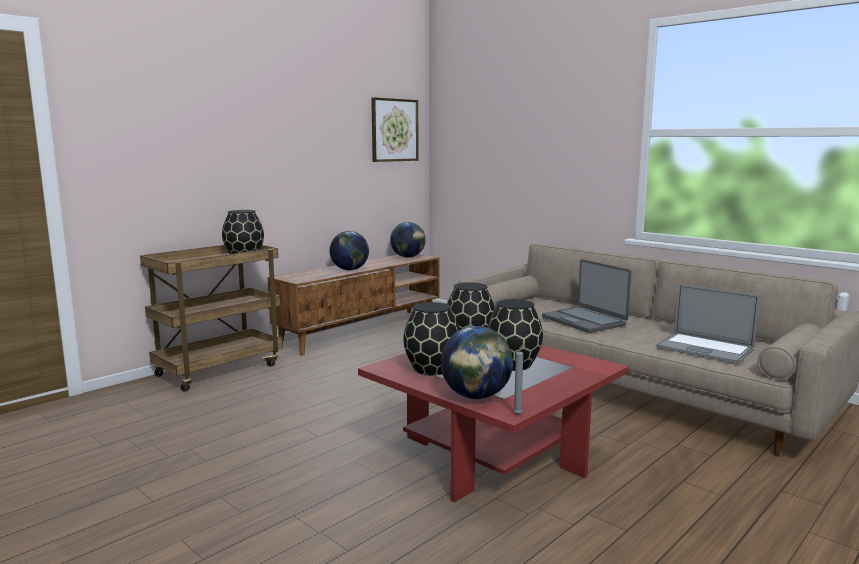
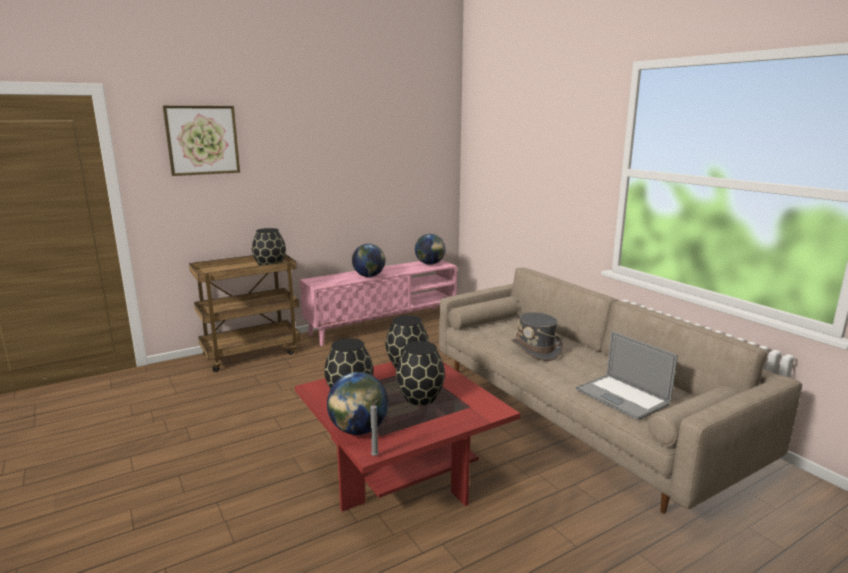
camera: 15 degrees right, 5 degrees up
(361, 331) = (383, 325): brown tv stand -> pink tv stand
(394, 130) = (424, 152): picture -> picture (202, 140)
(584, 321) = (536, 349): laptop -> grey hat

